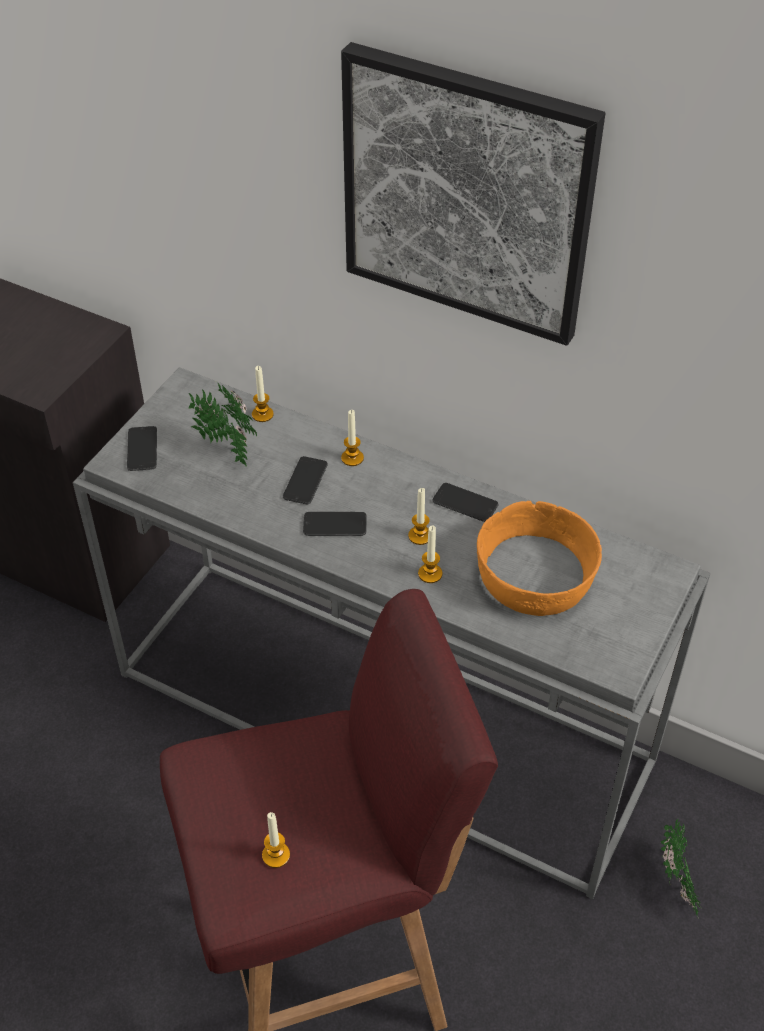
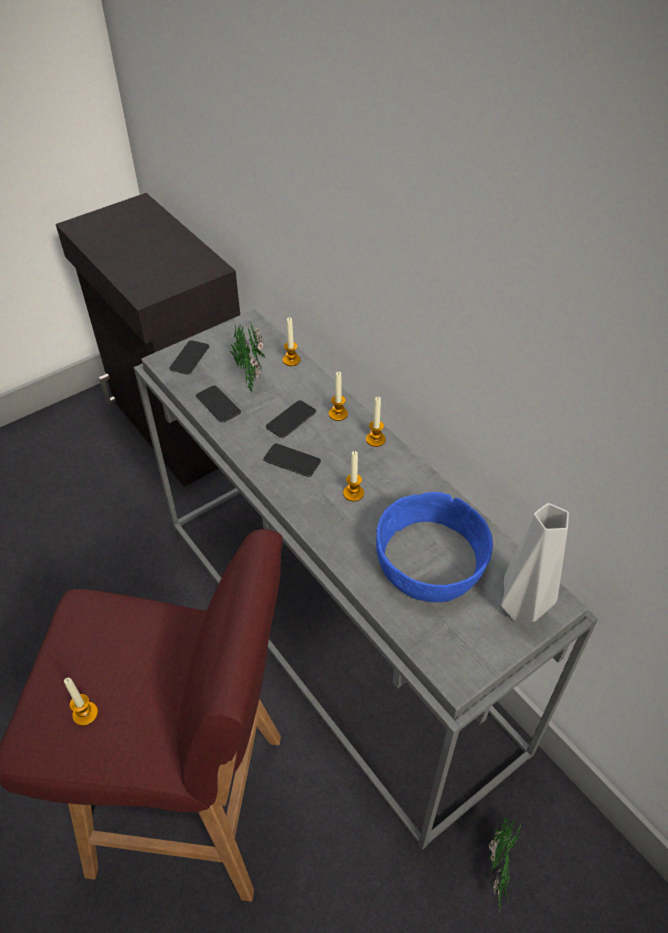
camera: 25 degrees right, 0 degrees up
(430, 574) = (342, 527): candle -> candle (375, 439)
(465, 503) = (406, 480): phone -> phone (218, 404)
(467, 194) = (450, 188): picture -> none
(536, 577) = (430, 563): orange bowl -> blue bowl
(643, 585) = (523, 607): none -> grey vase

